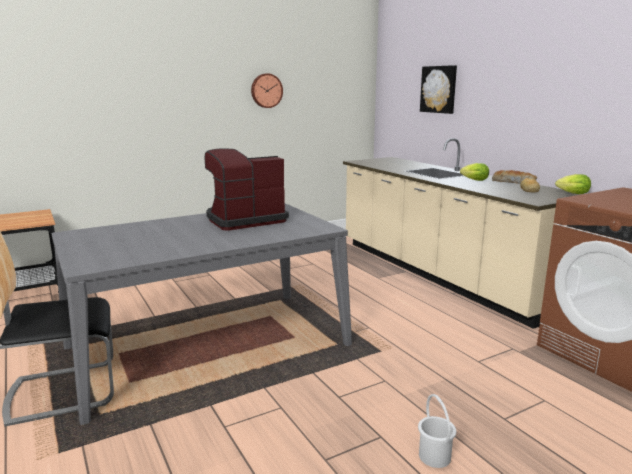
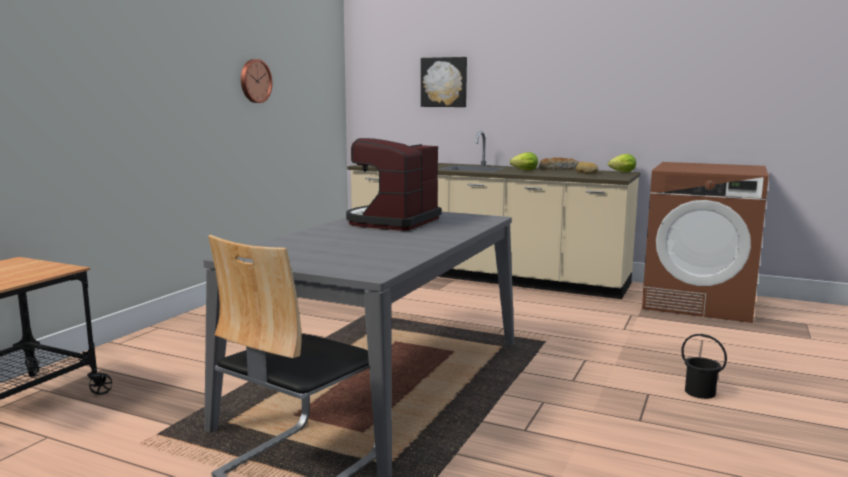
camera: 35 degrees left, 5 degrees down
(435, 456) = (700, 392): white bucket -> black bucket

